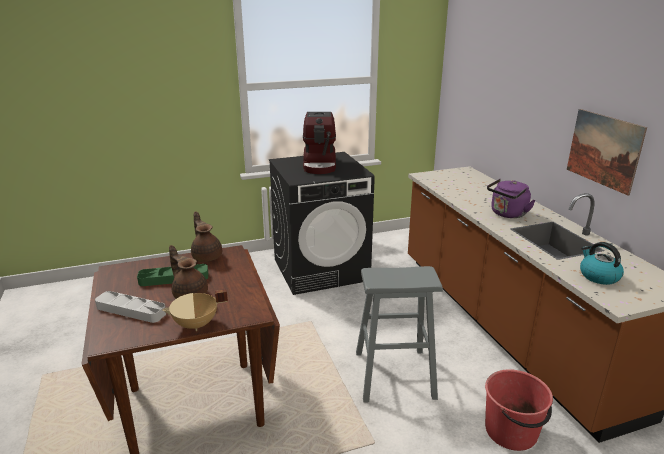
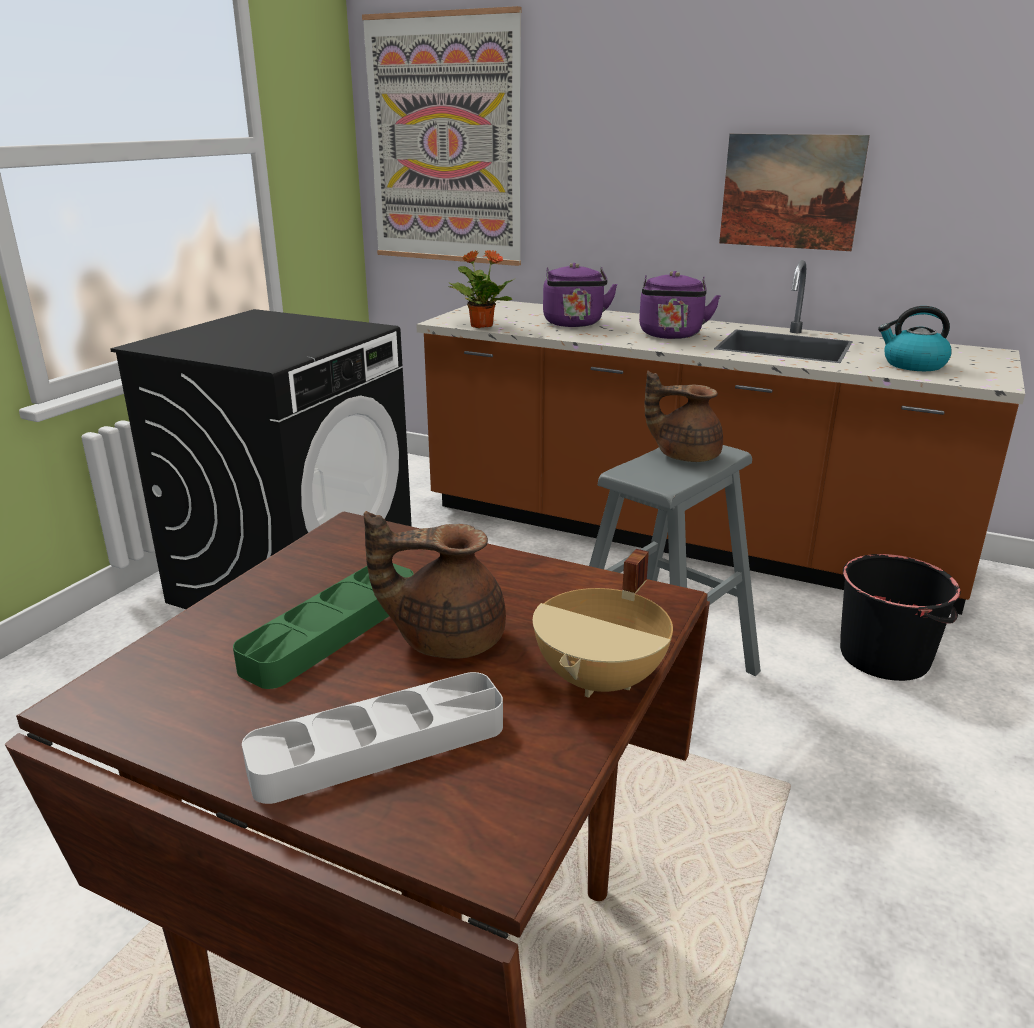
camera: 45 degrees left, 0 degrees up
(207, 256) = (311, 558): brown teapot -> brown teapot (685, 455)
(320, 165) = (257, 333): coffee machine -> none
(432, 182) = (481, 325): none -> potted plant
(469, 84) = (444, 142): none -> picture
(475, 193) = (574, 324): none -> purple kettle
(511, 431) = (885, 656): red bucket -> black bucket

